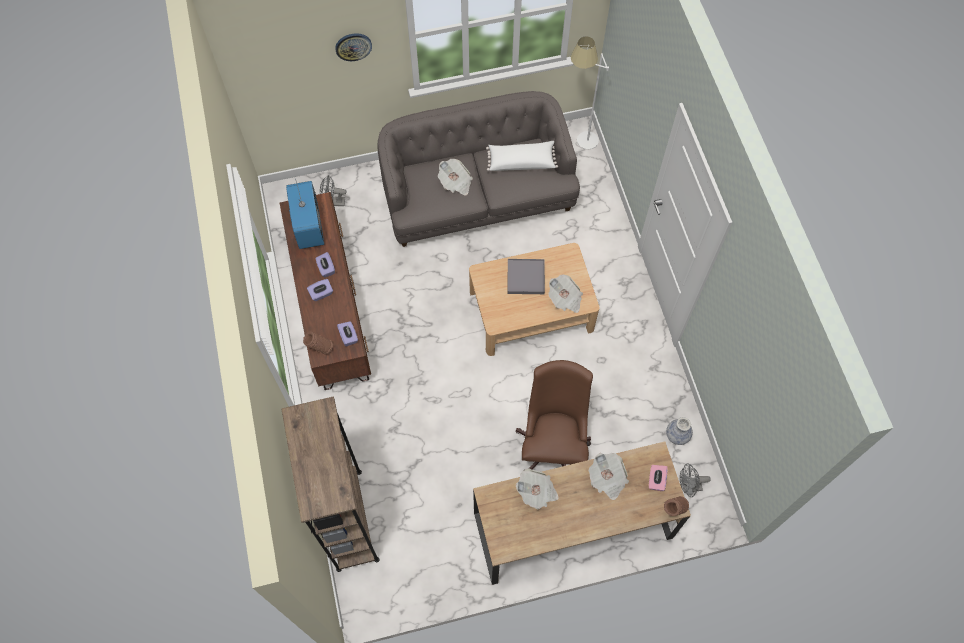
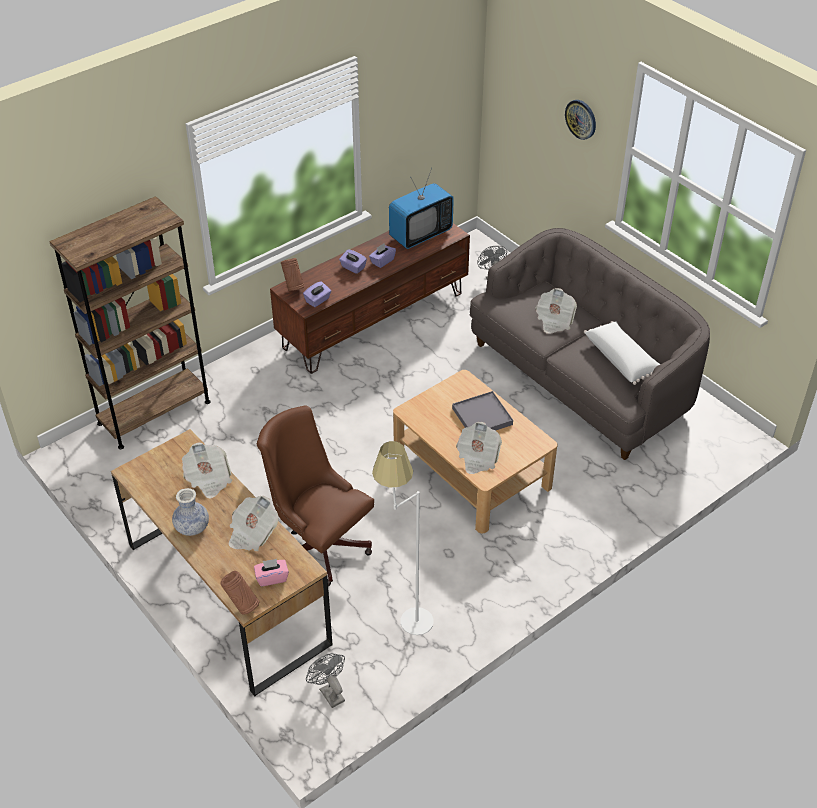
camera: 65 degrees right, 20 degrees down
(553, 443) = (319, 543): brown office chair -> brown office chair turned 120 degrees counterclockwise
(579, 144) = (721, 440): white floor lamp -> white floor lamp (403, 614)
(677, 435) = (392, 659): vase -> vase (192, 527)

